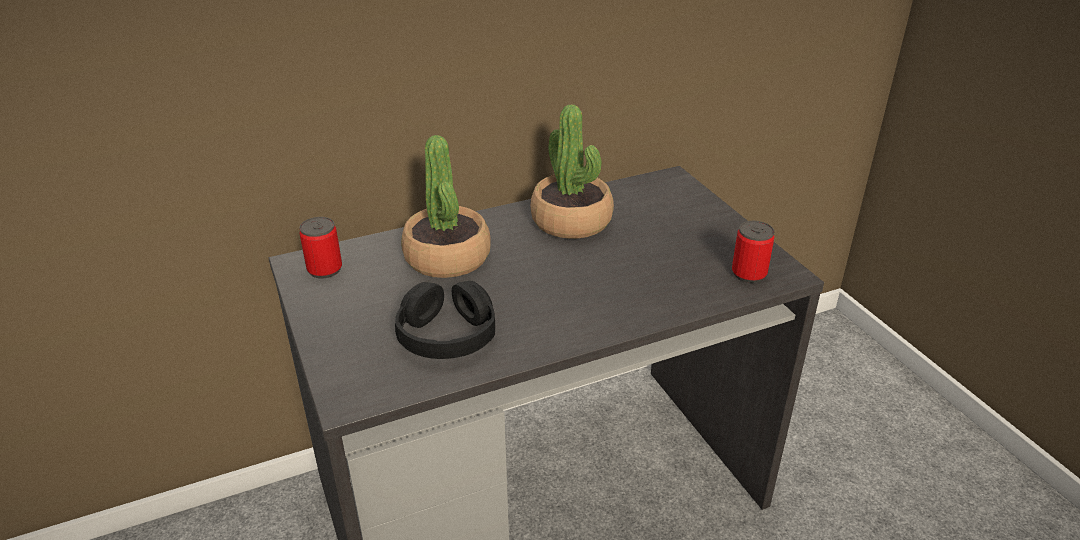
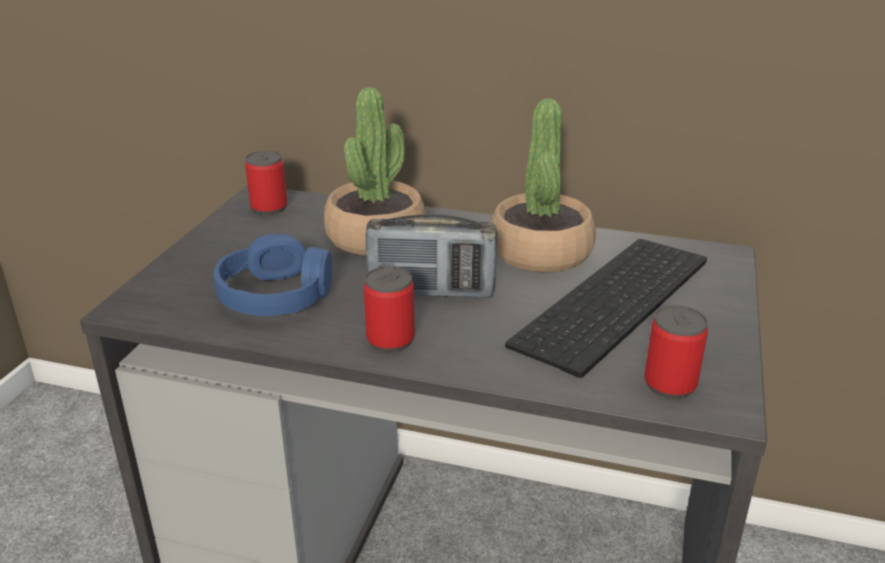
camera: 40 degrees right, 5 degrees down
(447, 334) = (276, 295): black headphones -> blue headphones
(546, 280) = (431, 291): none -> radio
(571, 325) = (390, 340): none -> can
(661, 237) = (617, 304): none -> keyboard

